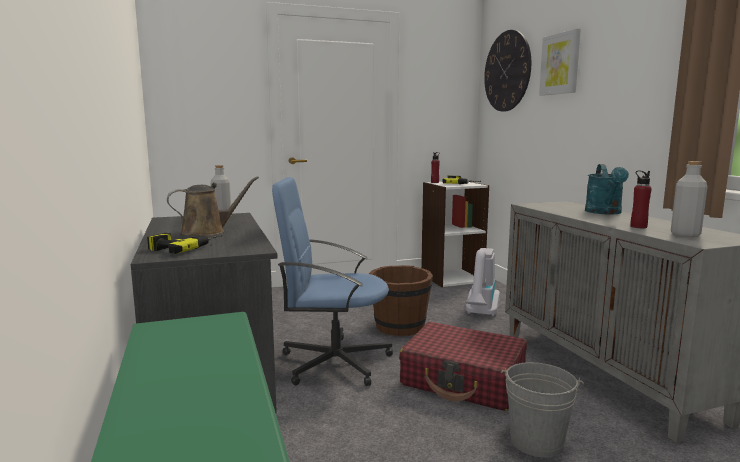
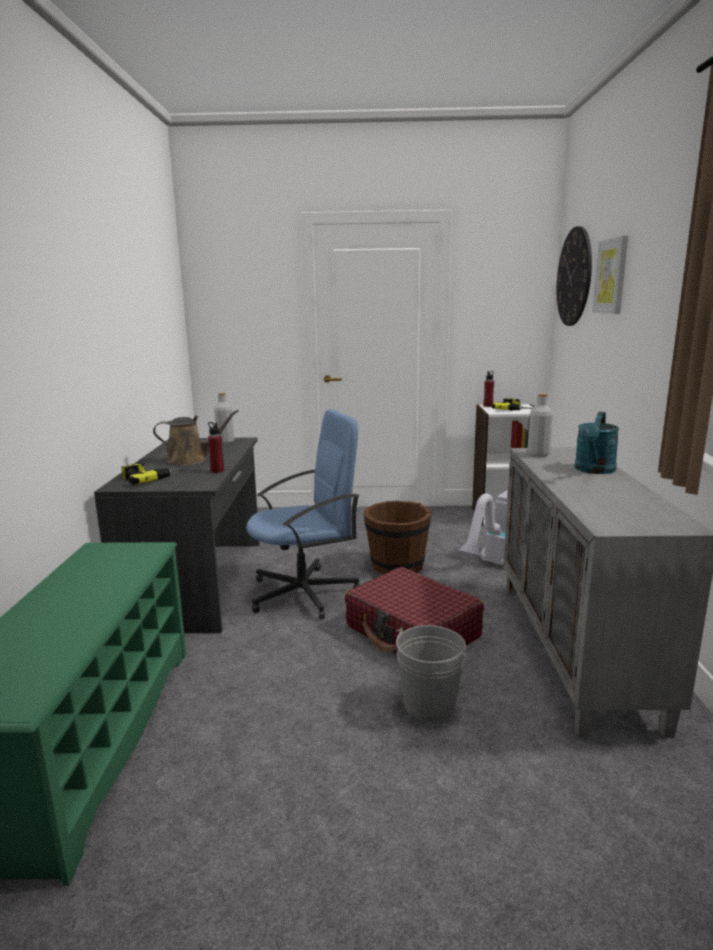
camera: 20 degrees right, 5 degrees up
(333, 362) = (305, 593): blue office chair -> blue office chair turned 135 degrees clockwise
(638, 227) = (587, 496): red bottle -> red bottle (217, 471)
(685, 235) = (618, 513): grey bottle -> grey bottle (538, 454)

